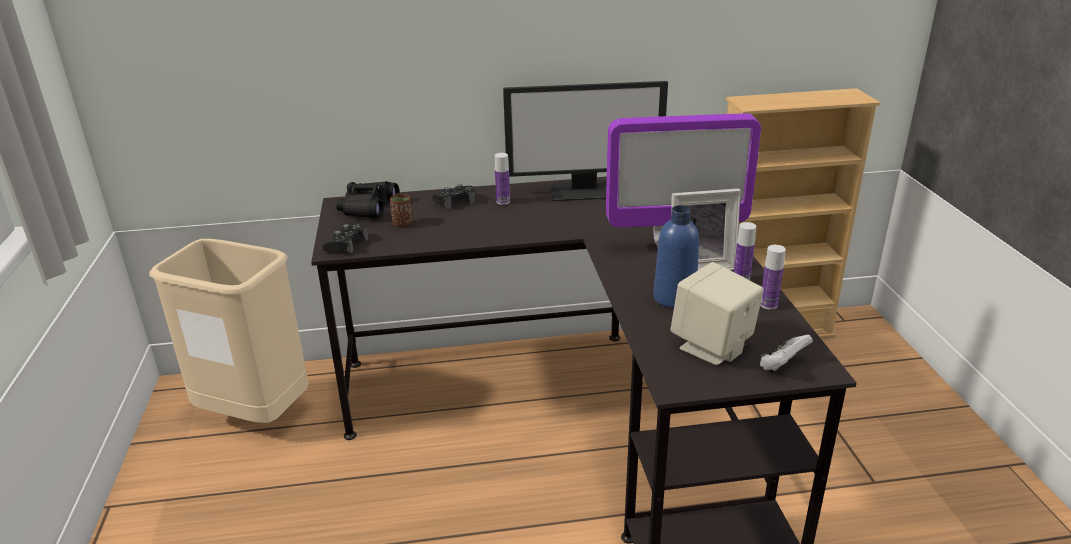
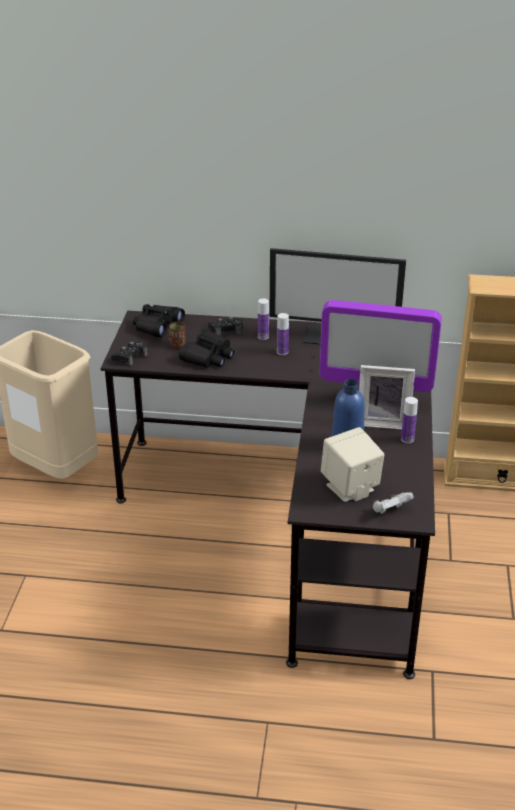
camera: 15 degrees right, 5 degrees up
(447, 230) = (208, 357): none -> black binoculars
(768, 304) = (414, 463): bottle -> bottle (282, 352)

